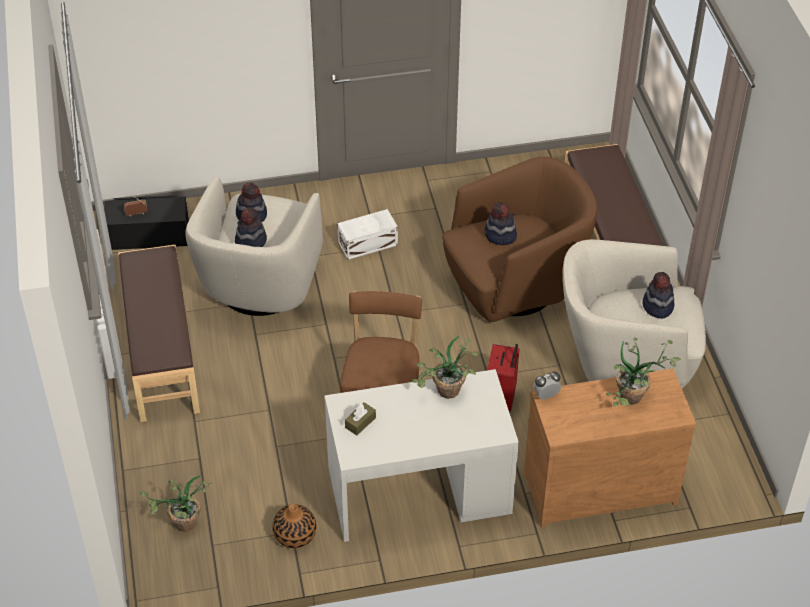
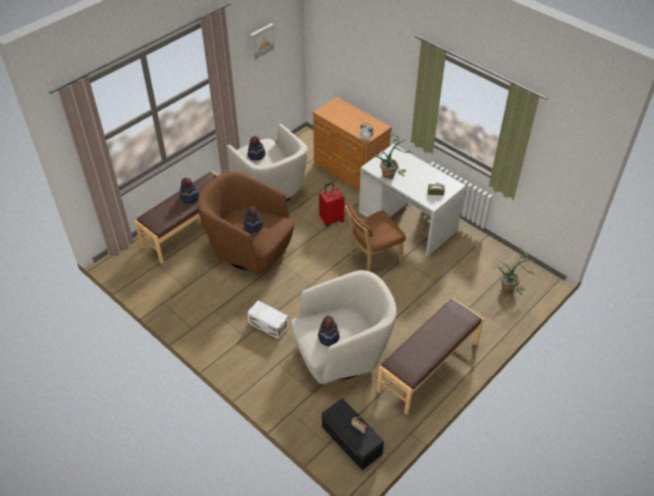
camera: 125 degrees left, 0 degrees up
(250, 241) = (349, 325): hat -> hat (190, 197)
(295, 535) = (472, 247): vase -> none
(633, 401) = (343, 115): potted plant -> none
(778, 233) = (261, 41): none -> picture

